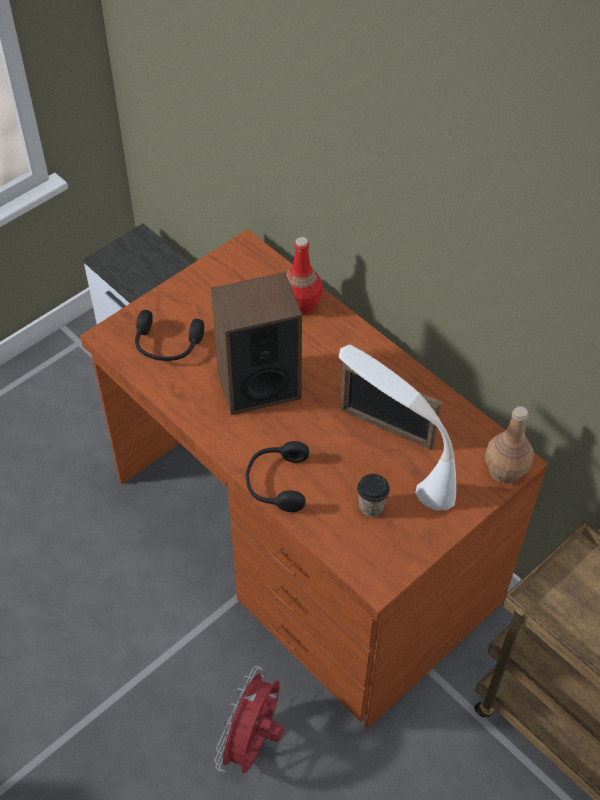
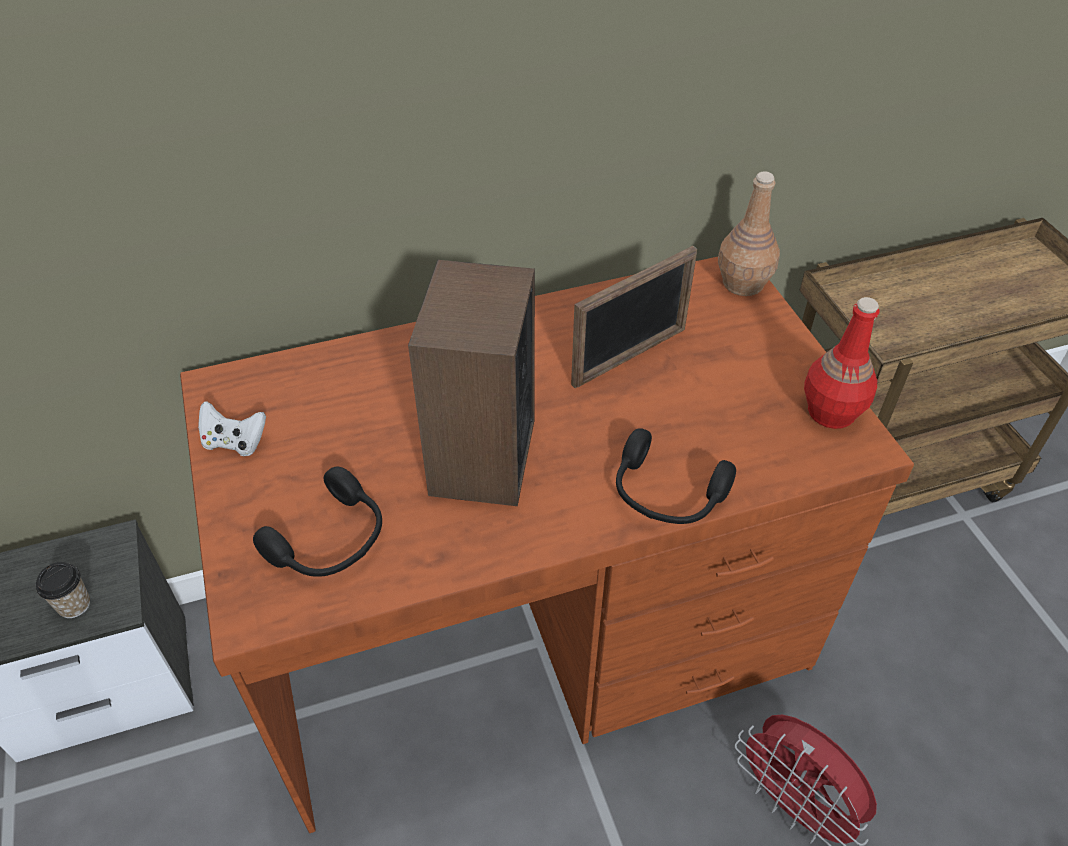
camera: 65 degrees left, 5 degrees down
(210, 276) = (235, 442): none -> white game controller
(301, 304) = (368, 364): red bottle -> red bottle (830, 412)
(371, 506) = (747, 412): cup -> cup (74, 605)
(393, 472) = (703, 374): white table lamp -> none

